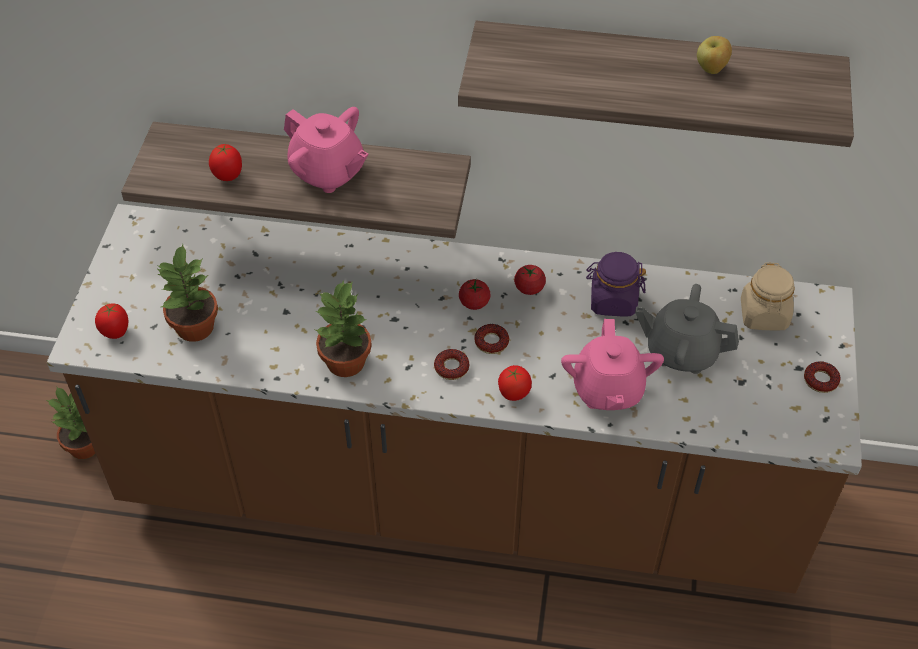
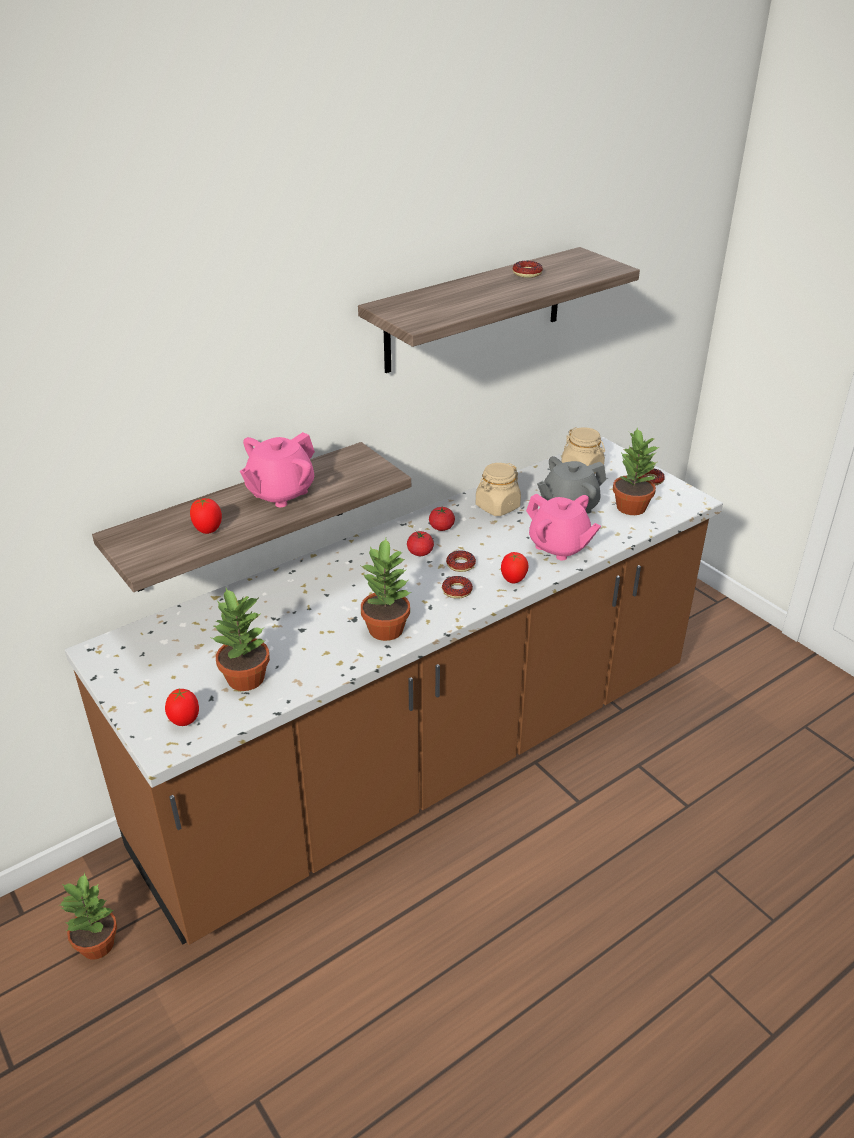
camera: 45 degrees left, 15 degrees down
(328, 172) = (280, 493): pink teapot -> pink teapot turned 135 degrees clockwise
(612, 301) = (497, 507): purple jar -> beige jar
(711, 69) = (527, 273): apple -> donut
(748, 397) = (630, 507): none -> potted plant

